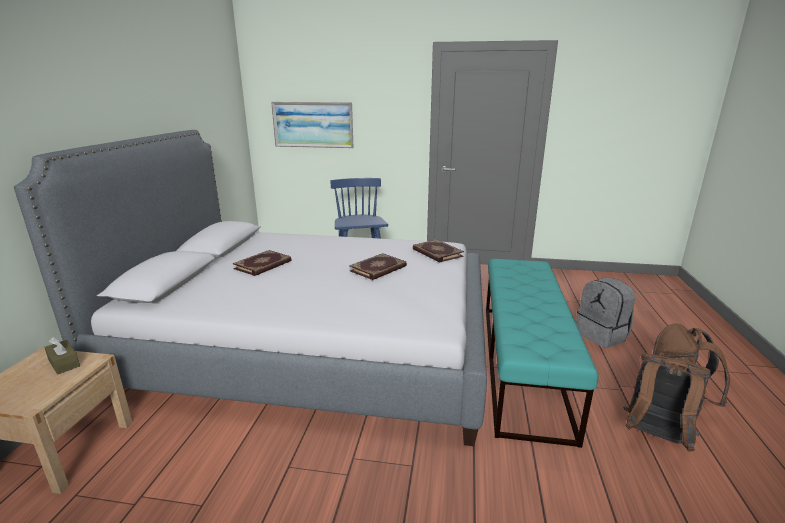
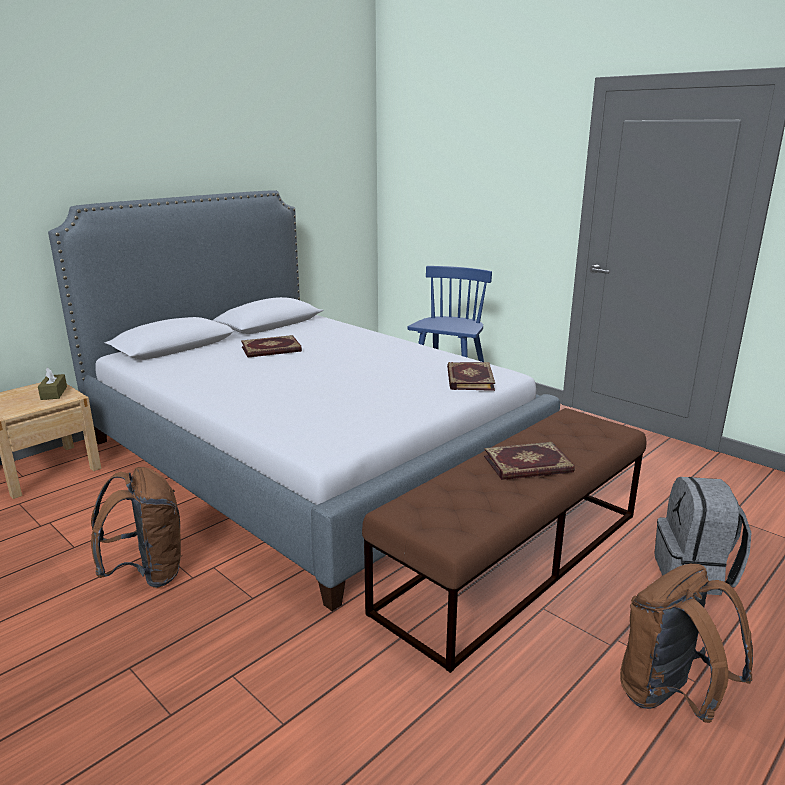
camera: 35 degrees right, 0 degrees up
(313, 124) = (442, 192): picture -> none
(378, 269) = (370, 379): book -> book (528, 465)
(522, 363) = (514, 559): turquoise bench -> brown bench
(654, 437) = (568, 714): brown backpack -> brown backpack (148, 573)

